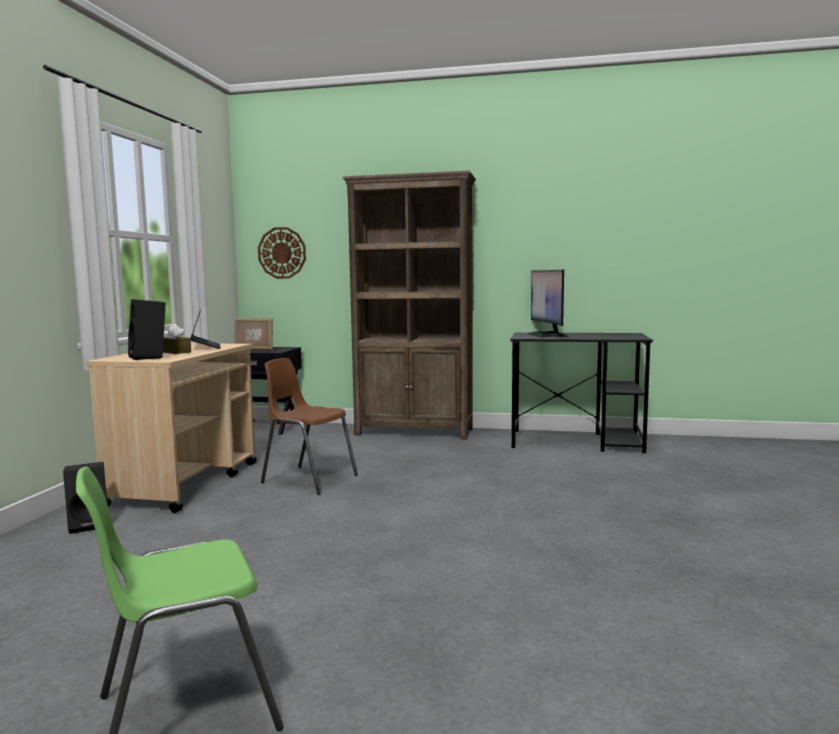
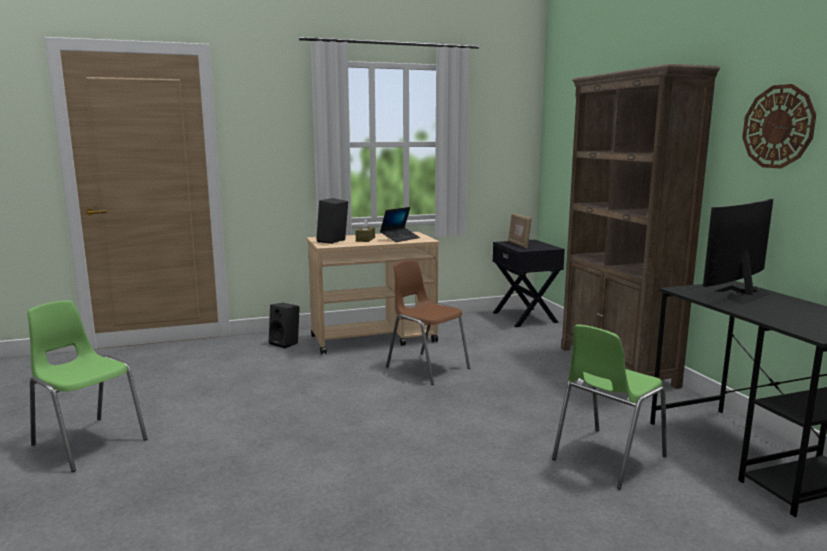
camera: 60 degrees right, 5 degrees up
(282, 253) = (564, 153): wall clock -> wall clock (778, 126)
(308, 479) = (426, 368): brown chair -> brown chair turned 45 degrees counterclockwise
(546, 468) = (606, 458): none -> green chair

